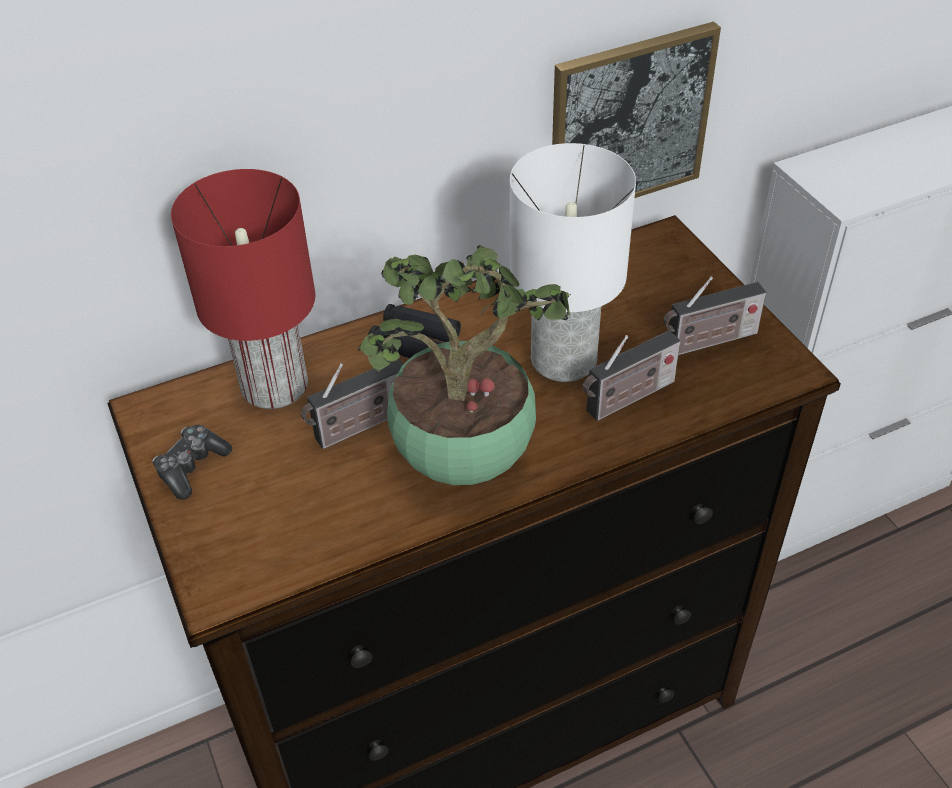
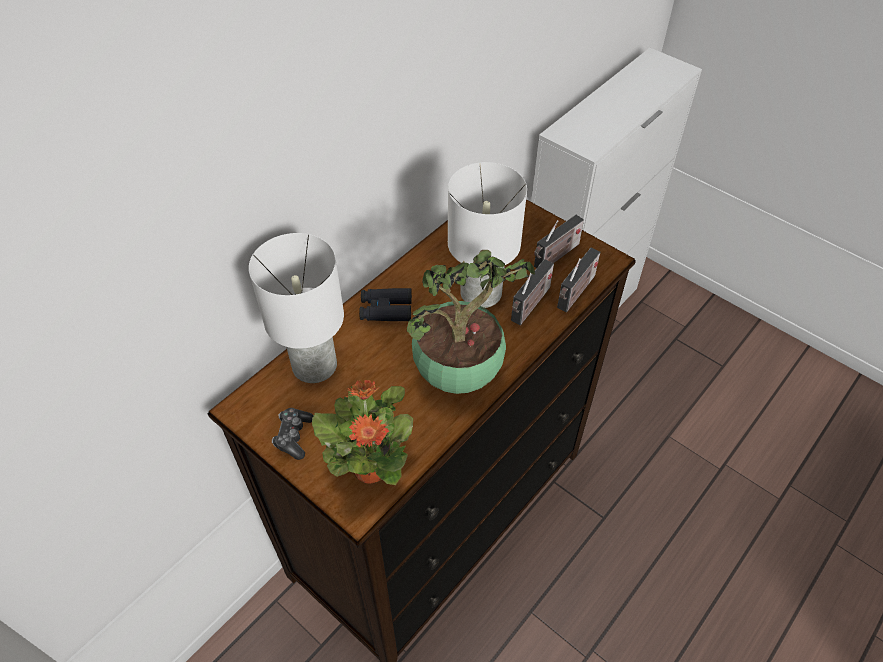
camera: 25 degrees left, 5 degrees up
(267, 543) = (370, 467): none -> potted plant
(272, 386) = (313, 366): red table lamp -> white table lamp
(359, 427) = (384, 374): radio -> radio (575, 294)
(628, 122) = (467, 134): picture -> none

